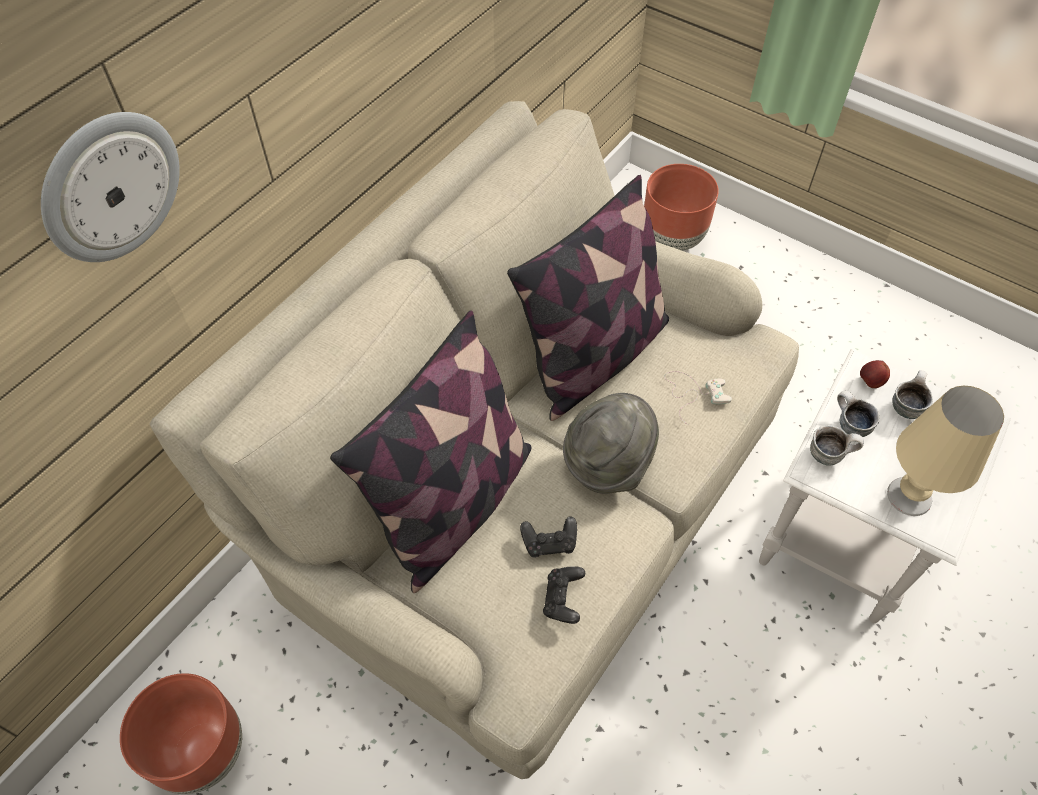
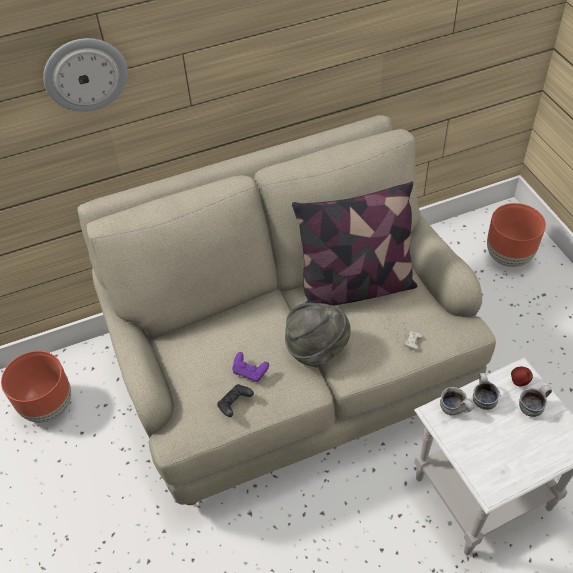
camera: 35 degrees right, 5 degrees down
(454, 504) = (216, 327): pillow -> none
(549, 542) = (250, 372): black game controller -> purple game controller
(908, 496) = (486, 458): beige table lamp -> none

